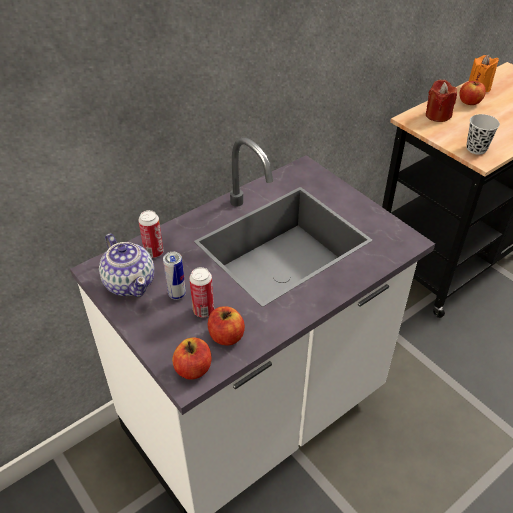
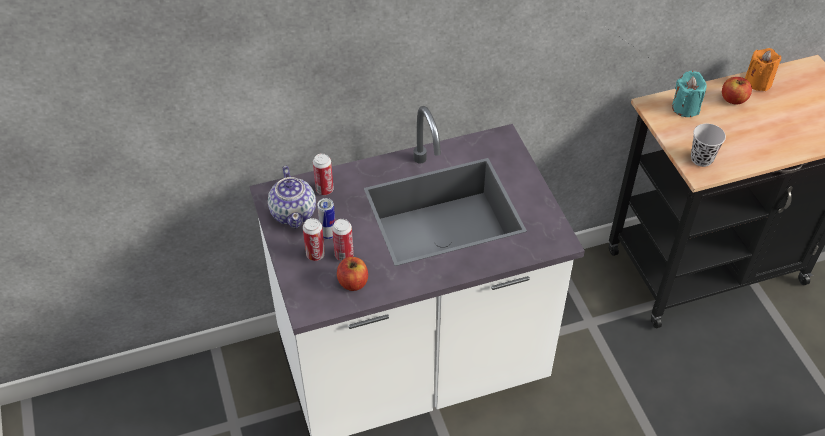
camera: 20 degrees right, 5 degrees up
(172, 318) = (315, 254): none -> can
(193, 369) = (315, 301): apple -> none
(437, 115) = (685, 108): red candle -> turquoise candle

